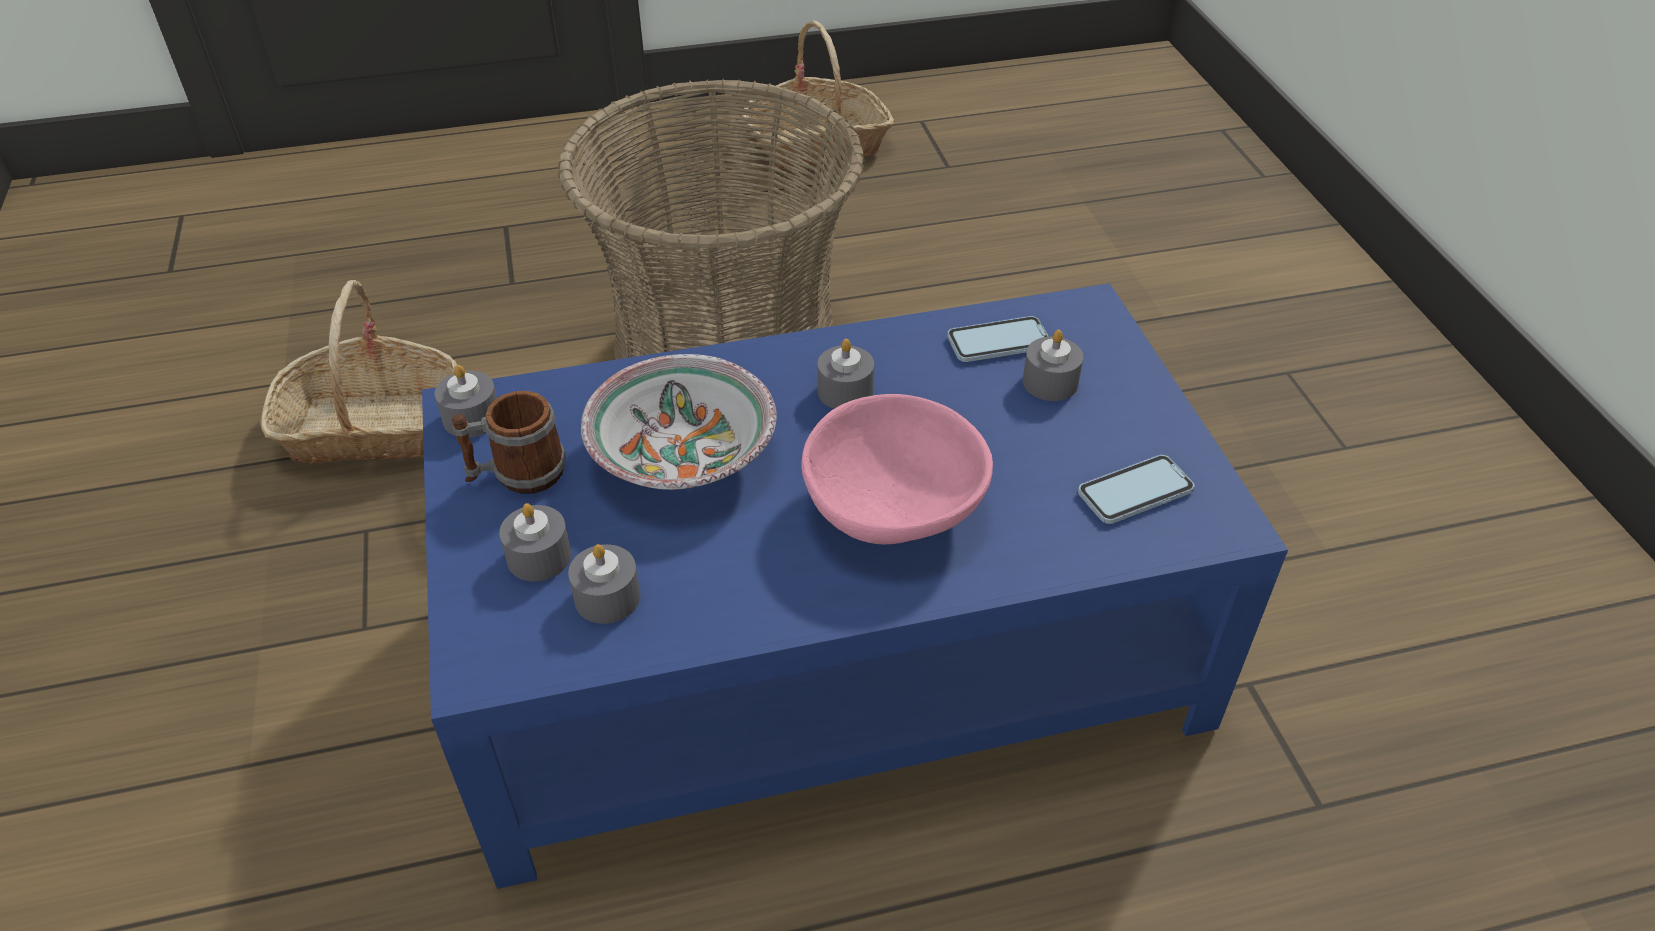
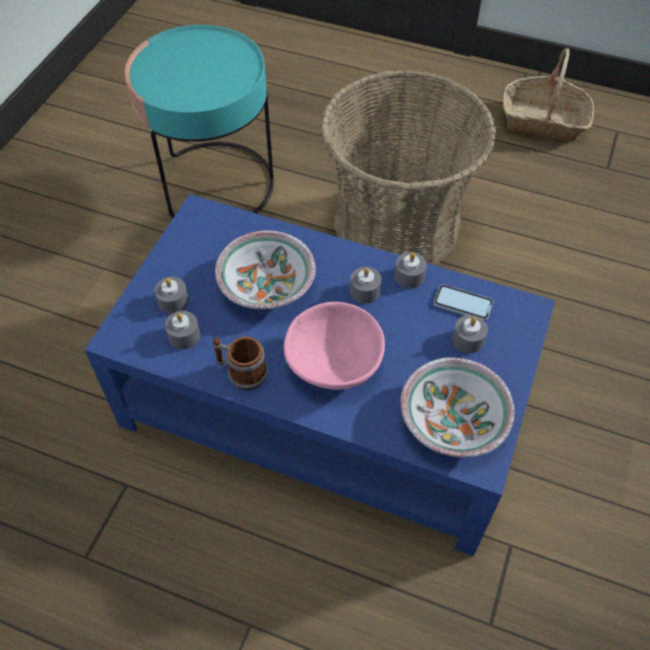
camera: 35 degrees right, 10 degrees up
(373, 426) = (214, 185): basket -> turquoise side table
(471, 417) = (197, 219): grey candle -> grey candle (409, 276)
(517, 474) = (194, 257): mug -> mug (241, 373)
(1135, 492) = (454, 421): phone -> bowl

